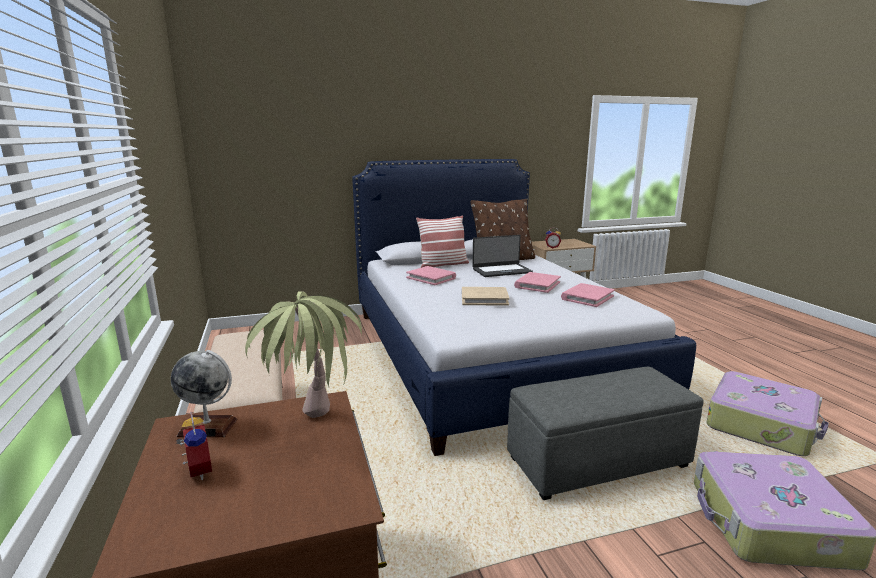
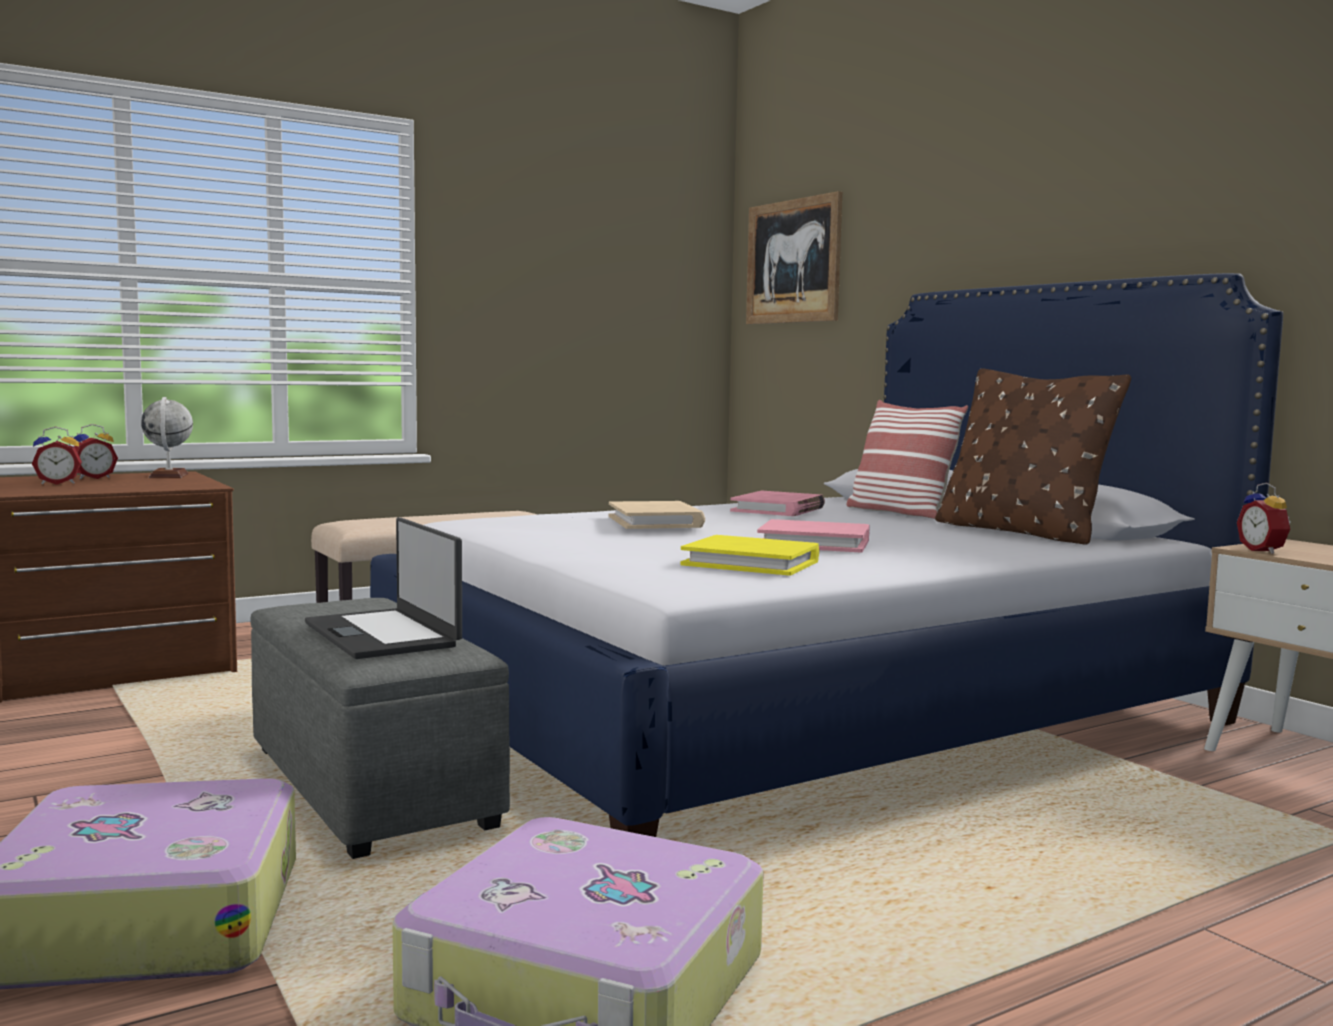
camera: 75 degrees right, 10 degrees down
(249, 488) = (58, 483): none -> alarm clock
(253, 137) = (793, 261): none -> picture
(311, 432) = (143, 486): potted plant -> none
(501, 270) = (905, 530): laptop -> laptop (383, 634)
(587, 297) = (751, 563): pink book -> yellow book

